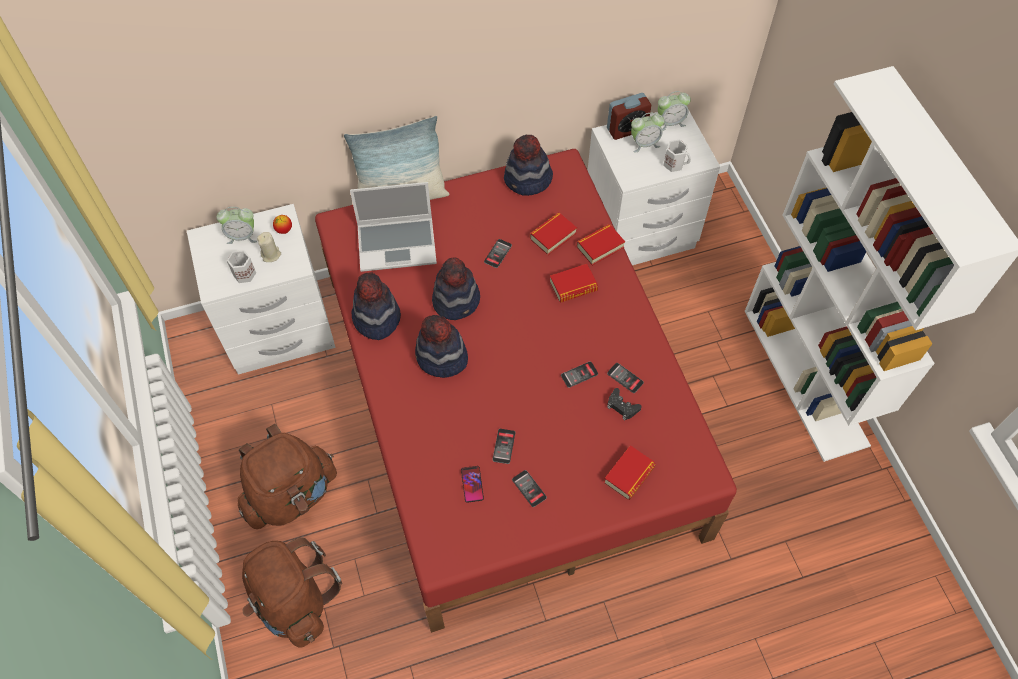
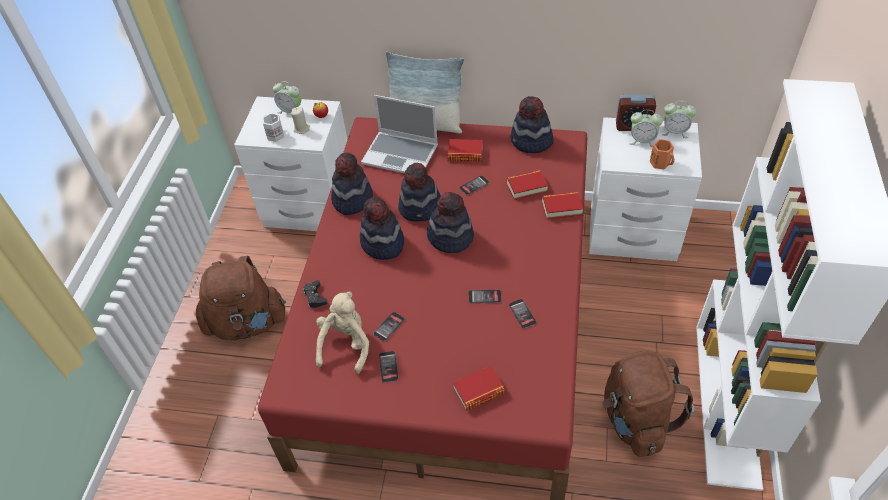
camera: 30 degrees right, 10 degrees down
(294, 601) = (200, 400): brown backpack -> brown backpack (635, 420)
(472, 484) = (346, 345): phone -> beige plush toy
(508, 322) = (450, 237): none -> hat
(573, 286) = (521, 229): book -> book (465, 154)
(622, 406) = (506, 335): black game controller -> black game controller (315, 297)
(674, 163) = (660, 162): white mug -> orange mug

